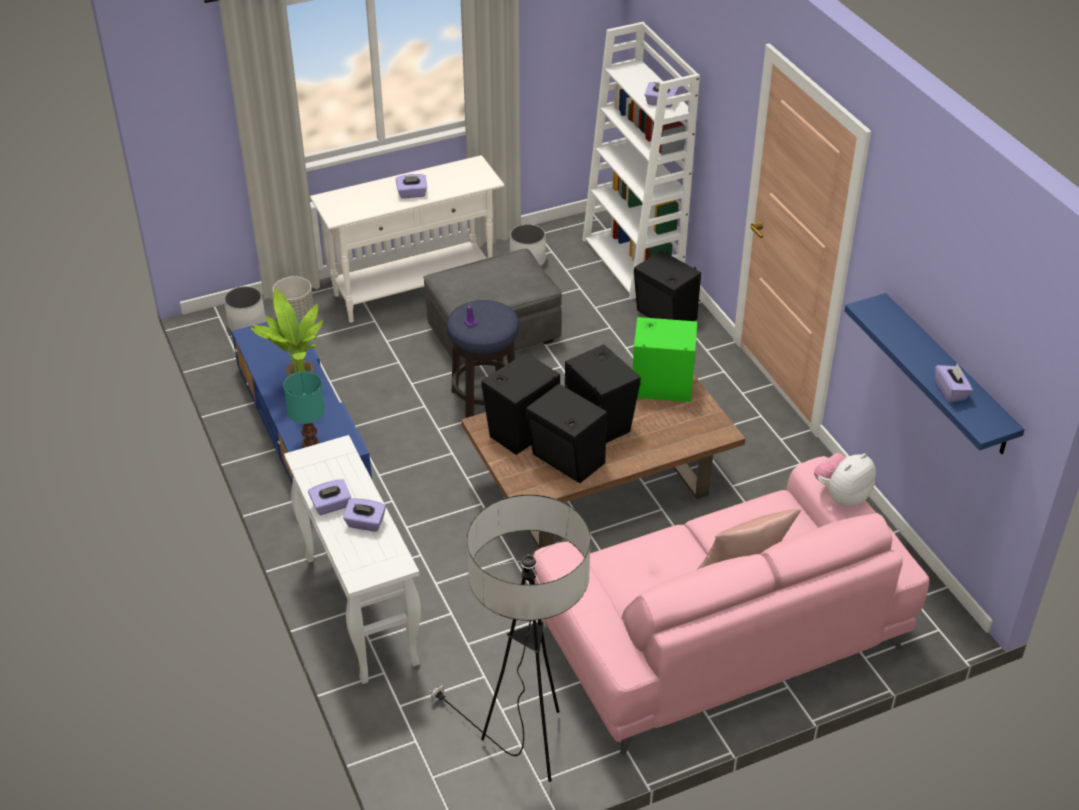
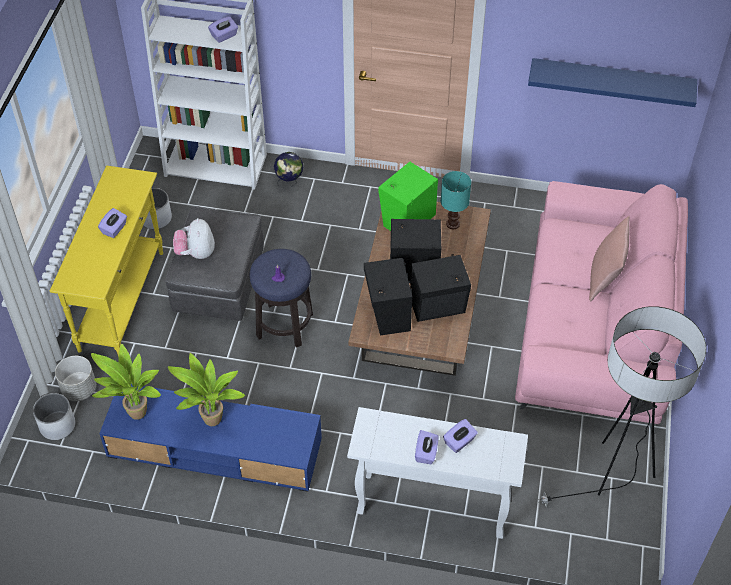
camera: 55 degrees left, 10 degrees up
(267, 341) = (135, 415): none -> potted plant
(310, 443) = (280, 445): turquoise table lamp -> turquoise table lamp (452, 224)
(414, 290) = (122, 300): white console table -> yellow console table
(665, 316) = (289, 182): black speaker -> globe
(842, 496) = (592, 195): plush toy -> plush toy (196, 253)
(951, 391) = (644, 87): purple tissue box -> none

